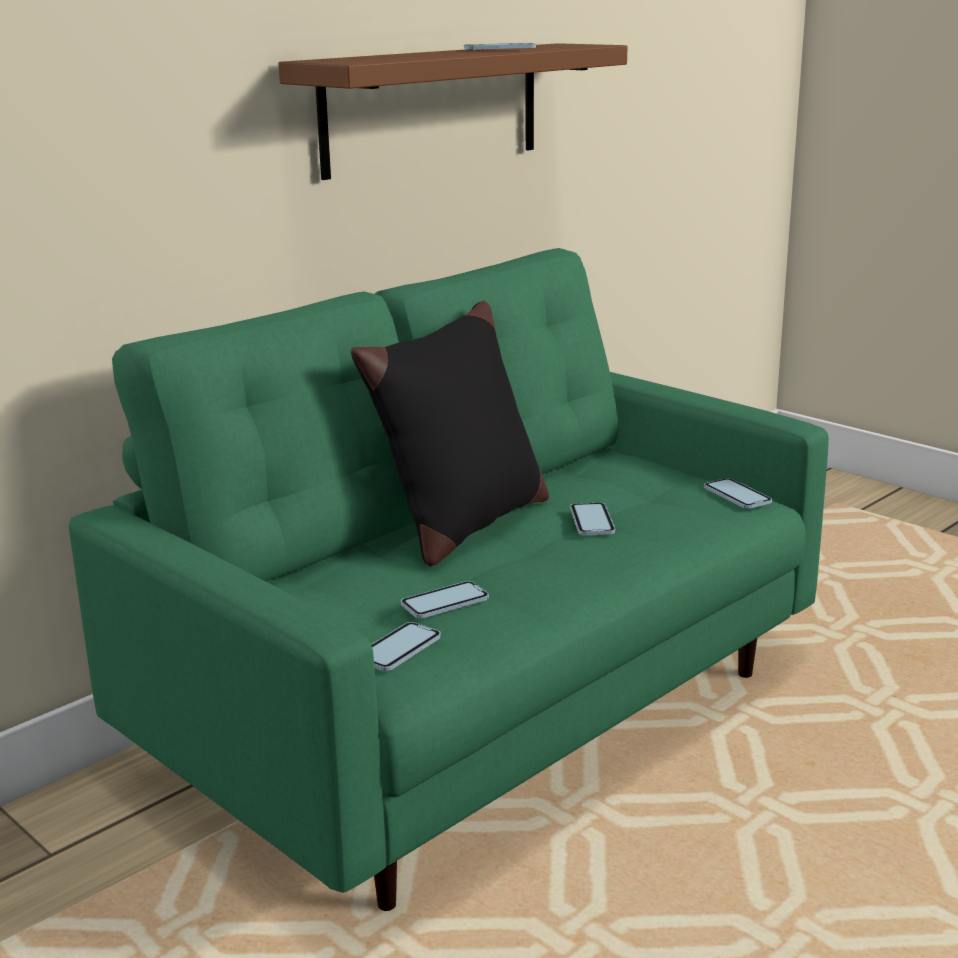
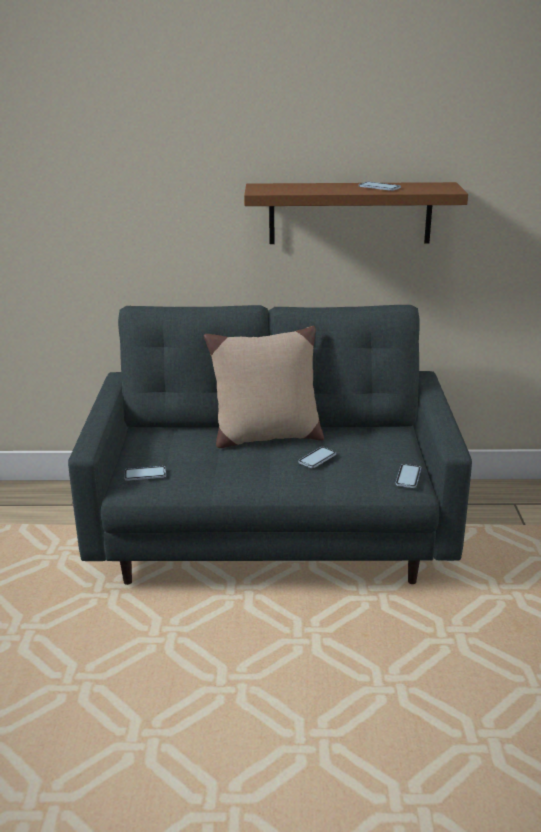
camera: 45 degrees right, 5 degrees up
(445, 602) = (193, 465): phone -> none
(462, 526) = (265, 437): black pillow -> beige pillow
(485, 716) = (272, 536): green sofa -> grey sofa

